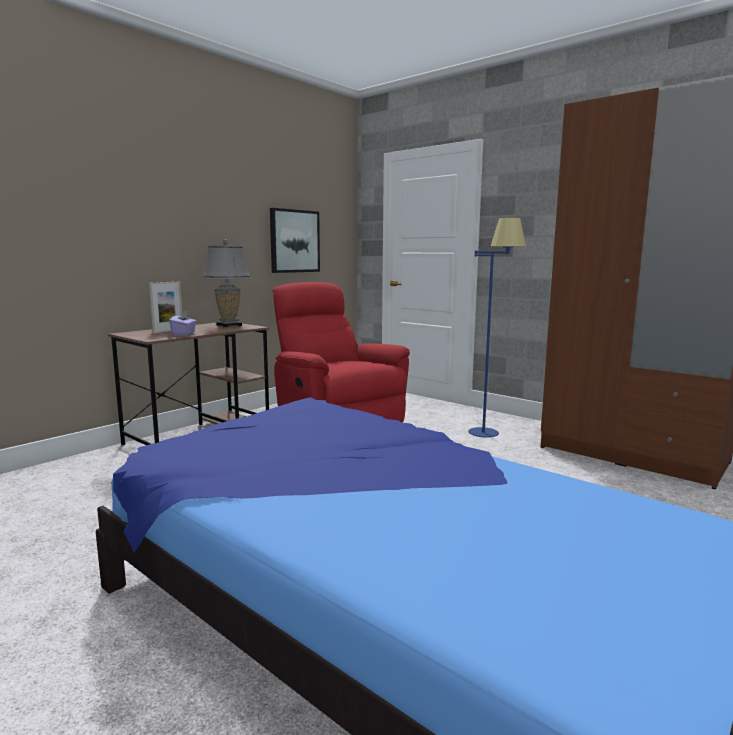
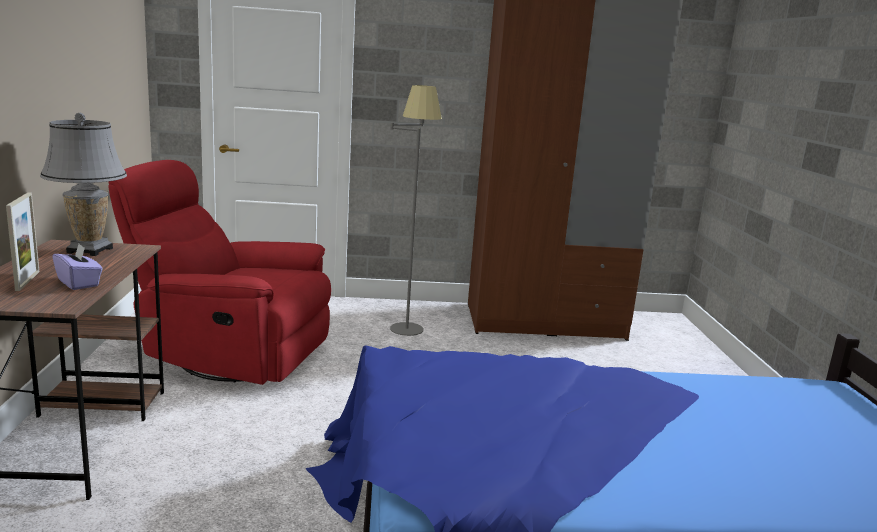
camera: 45 degrees left, 5 degrees up
(294, 241) = (99, 94): picture -> none
(490, 429) = (407, 323): blue floor lamp -> grey floor lamp

